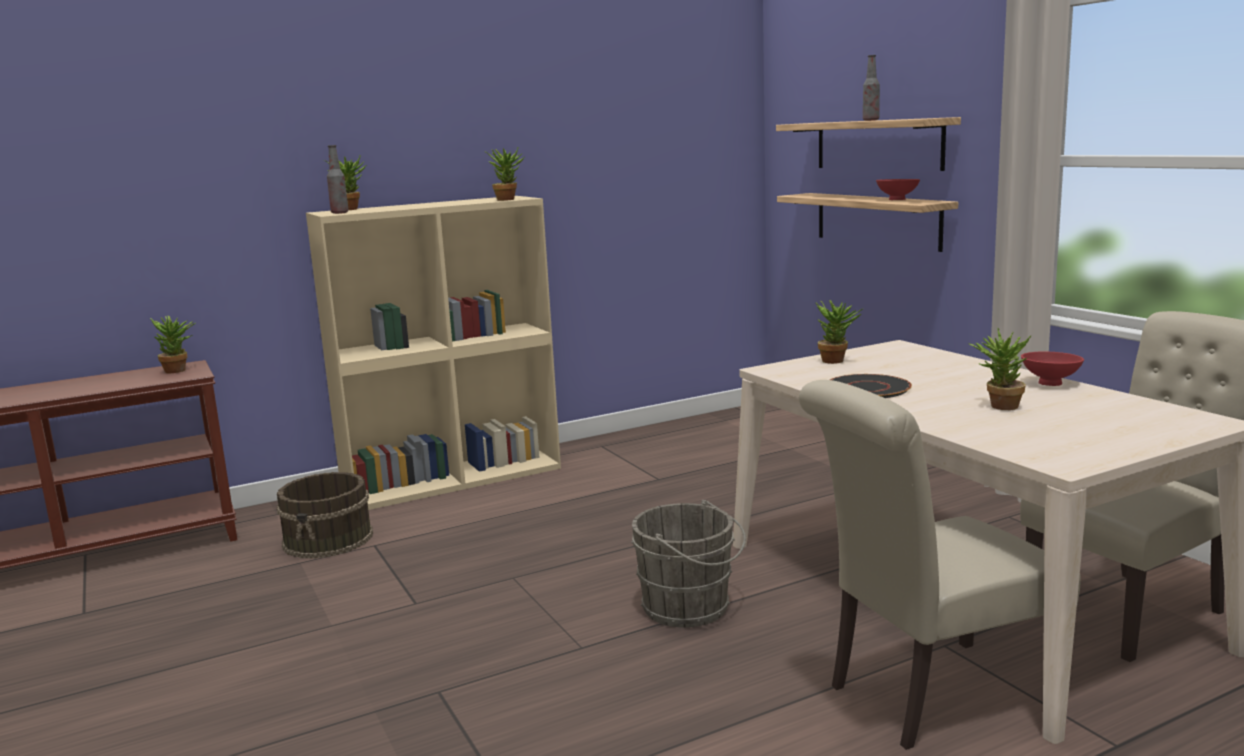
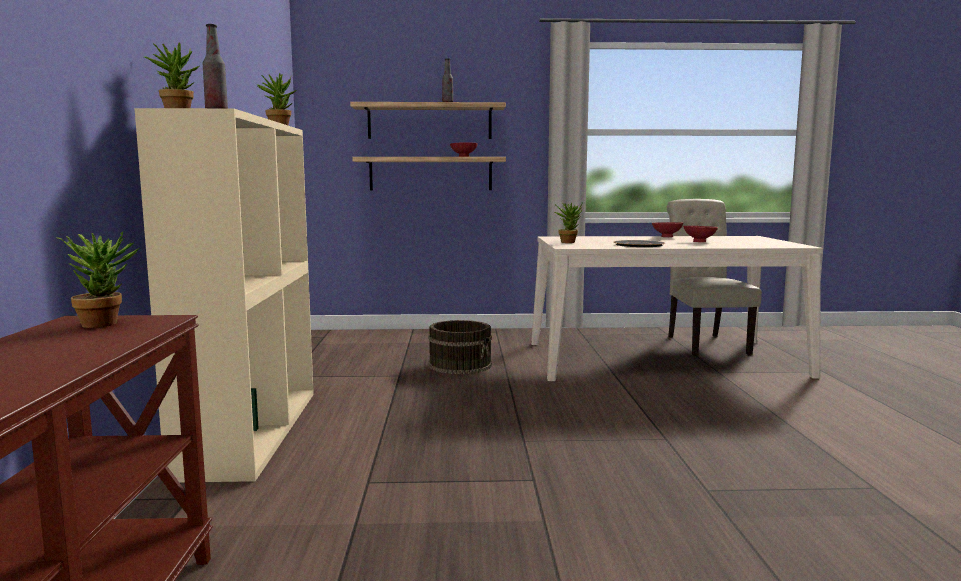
camera: 65 degrees left, 5 degrees down
(329, 539) = (312, 502): brown bucket -> brown bucket (460, 365)
(690, 608) = (632, 405): grey bucket -> none
(929, 696) = (769, 385): beige chair -> none
(998, 406) = (699, 241): potted plant -> red bowl

